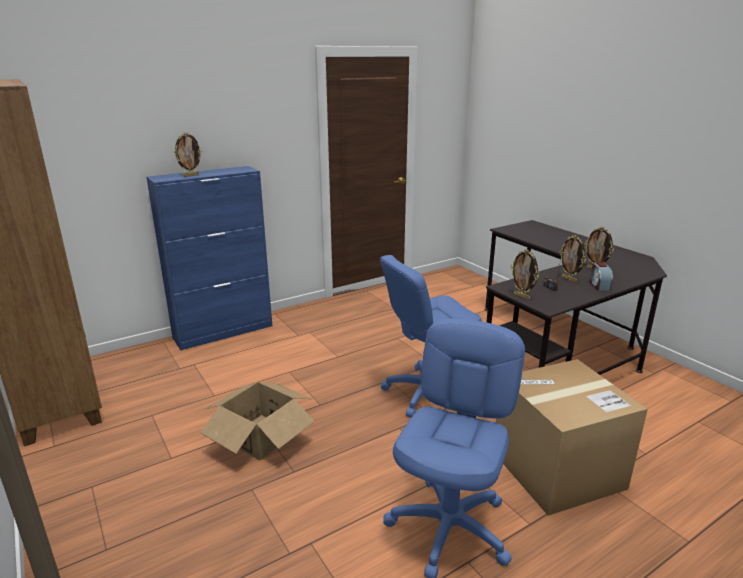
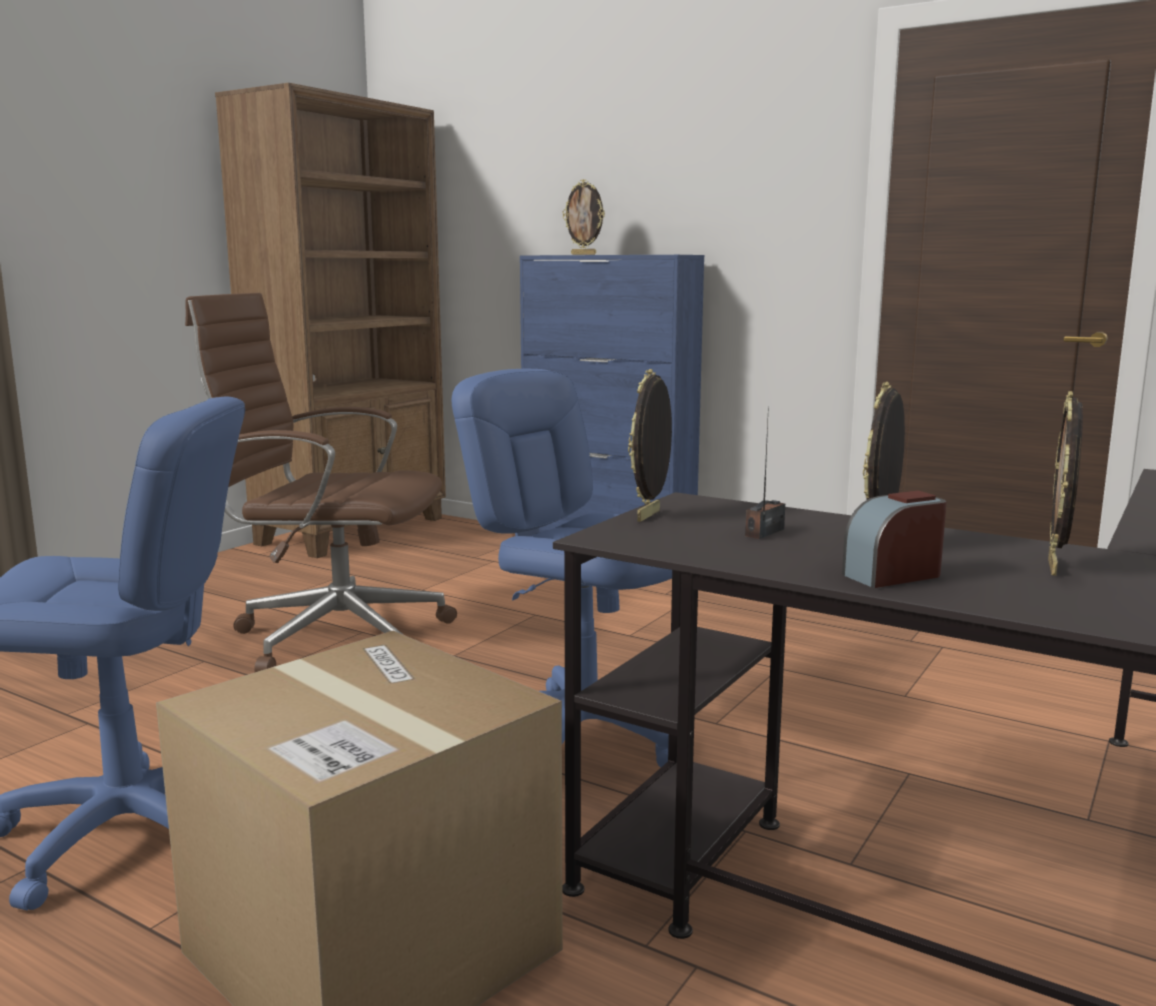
camera: 65 degrees right, 10 degrees down
(260, 436) = (335, 637): cardboard box -> brown office chair

